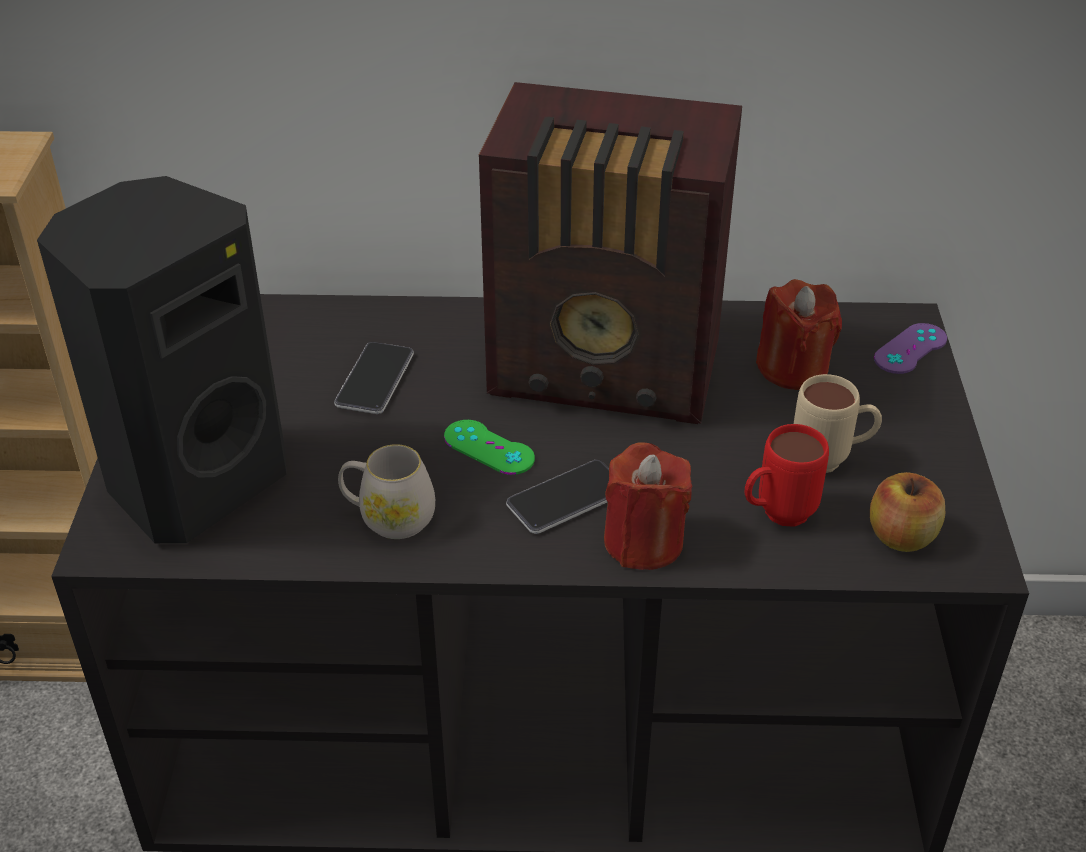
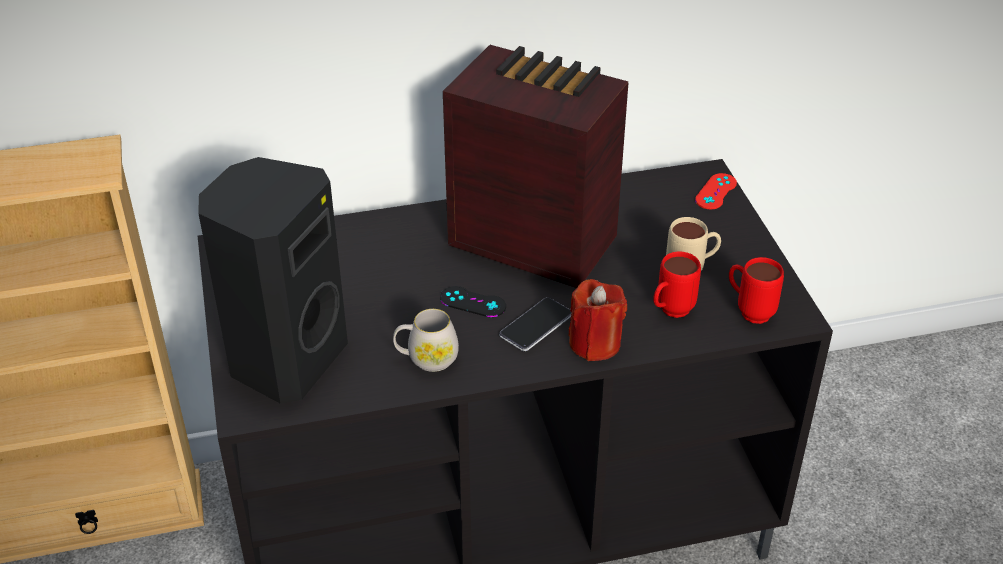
camera: 15 degrees left, 0 degrees up
(374, 379) = (377, 270): phone -> none
(489, 448) = (472, 302): green game controller -> black game controller
(609, 372) = (531, 239): radio -> radio turned 150 degrees counterclockwise
(793, 368) = (647, 217): red candle -> none
(901, 536) = (749, 311): apple -> red mug
(910, 349) = (716, 192): purple game controller -> red game controller

